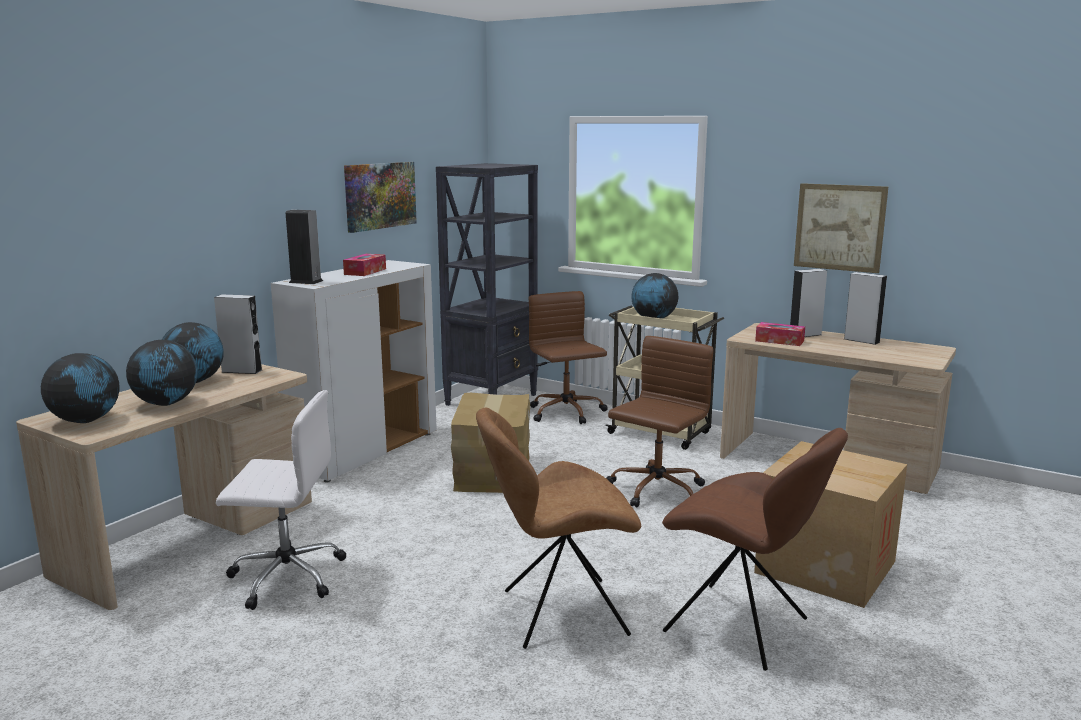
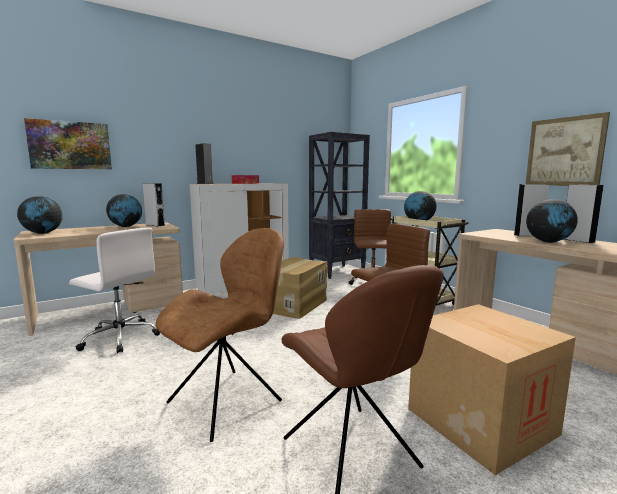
camera: 25 degrees right, 5 degrees down
(166, 403) = (90, 231): globe -> globe (548, 241)
(380, 195) = (269, 147): picture -> picture (70, 145)
(559, 613) = (228, 400): brown chair -> brown chair turned 120 degrees clockwise
(779, 341) = (501, 236): tissue box -> none

